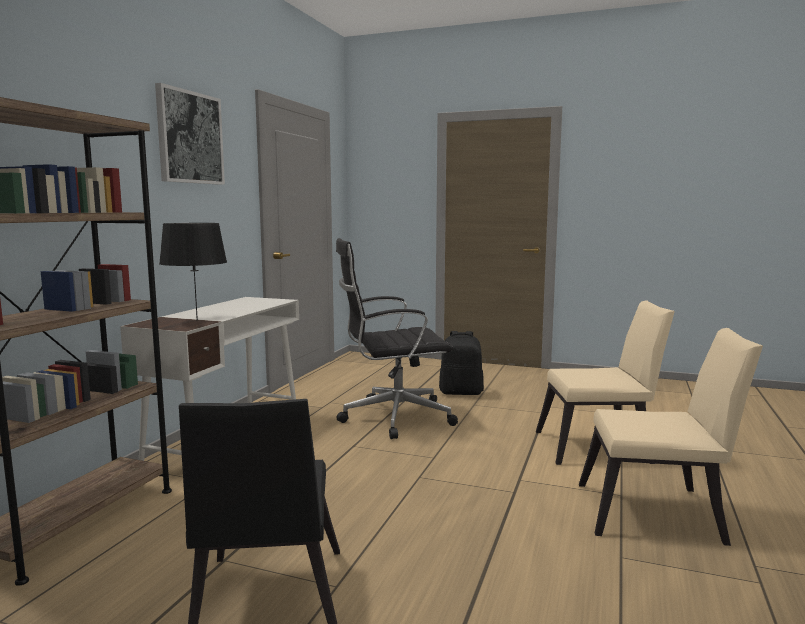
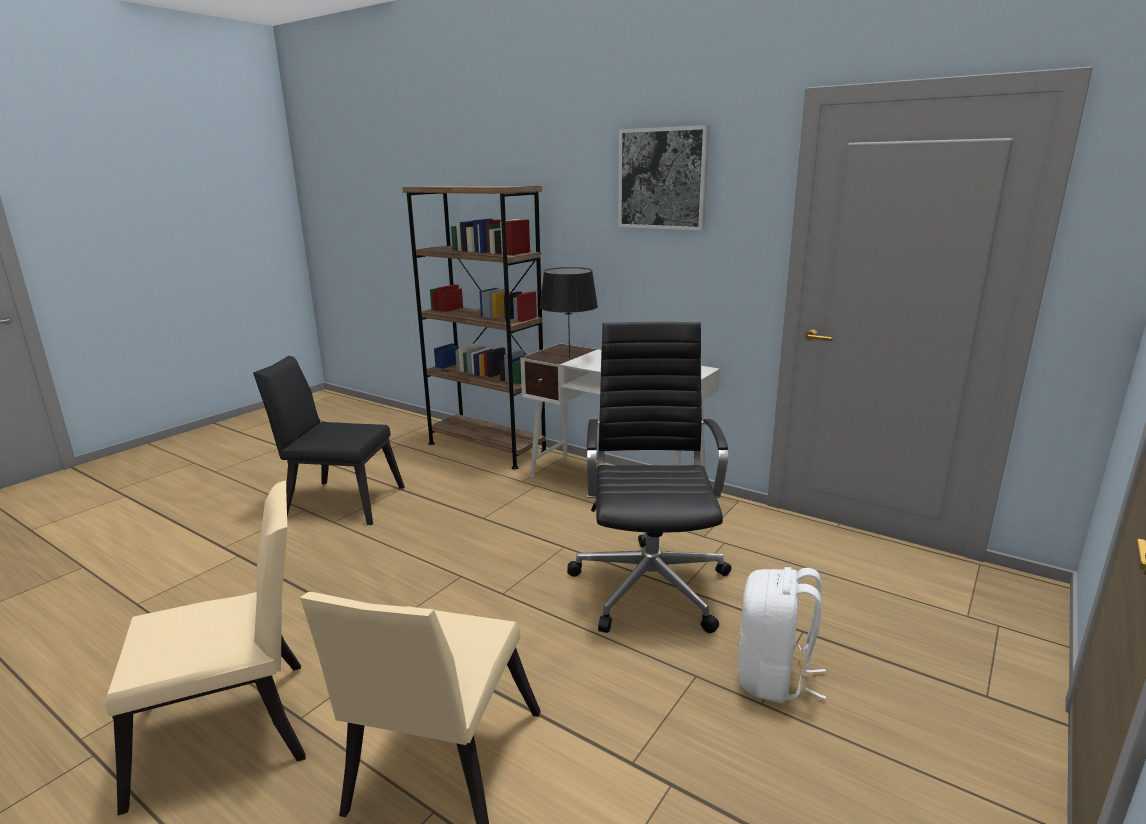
camera: 105 degrees right, 10 degrees up
(461, 392) = (774, 677): black backpack -> white backpack
(659, 514) = (236, 730): beige chair -> beige chair turned 135 degrees counterclockwise

